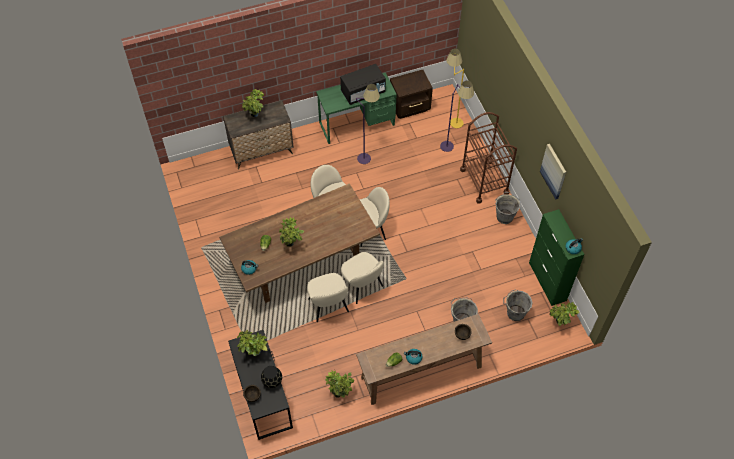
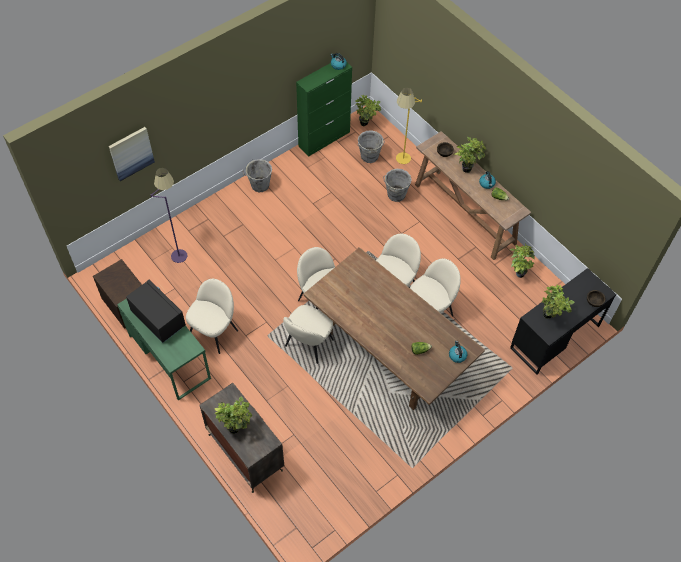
camera: 110 degrees left, 0 degrees up
(272, 382) = (571, 289): black vase -> none
(291, 244) = (408, 324): potted plant -> potted plant (467, 167)
(367, 154) = (214, 331): purple floor lamp -> beige chair
(451, 120) = (137, 260): yellow floor lamp -> yellow floor lamp (401, 163)
(484, 181) = (218, 211): brown cart -> none
(554, 171) = (271, 71): picture -> picture (131, 153)

